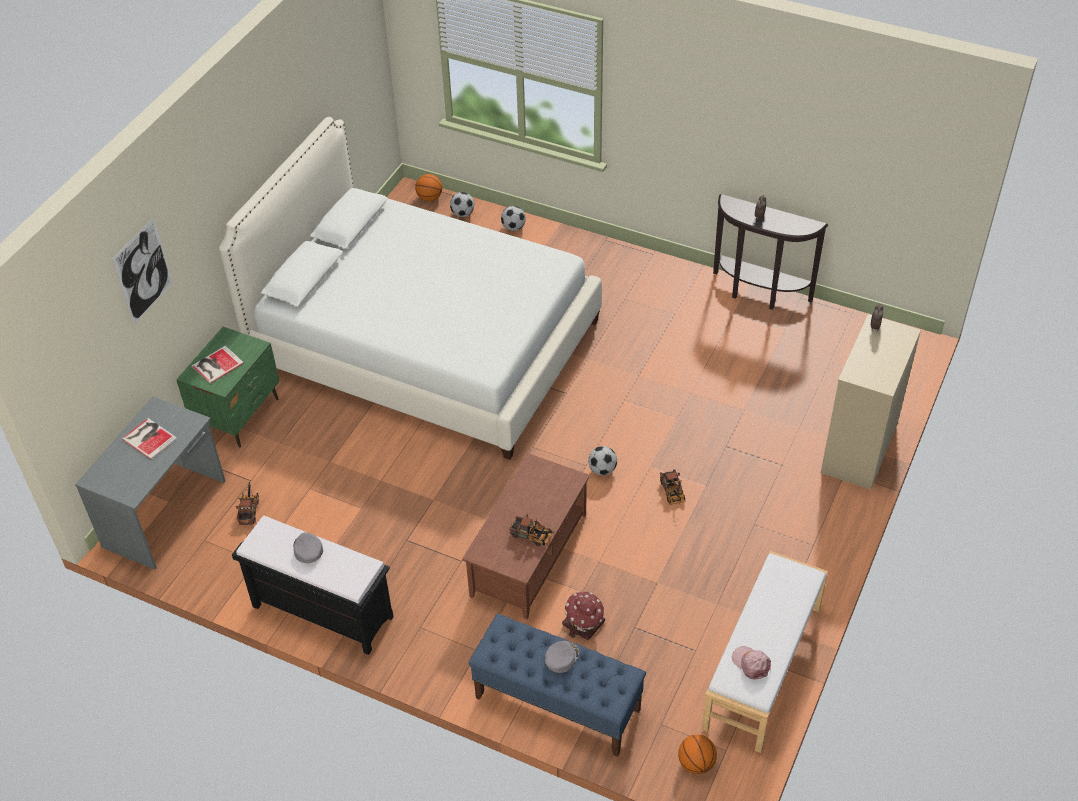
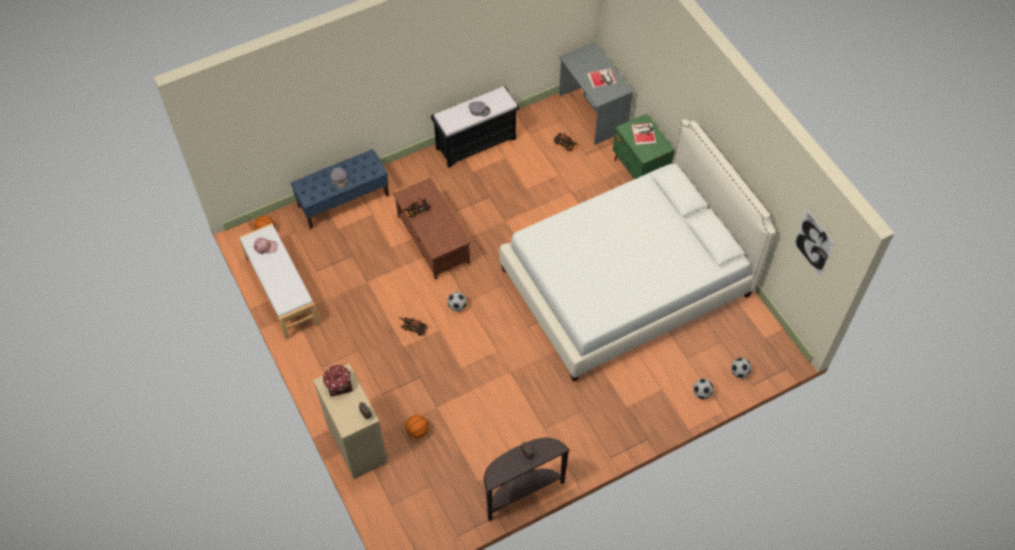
camera: 125 degrees right, 10 degrees up
(143, 271) = (659, 52): picture -> picture (813, 243)
(429, 198) = (771, 363): basketball -> basketball (418, 431)
(584, 624) = (373, 237): toy house -> toy house (338, 385)

